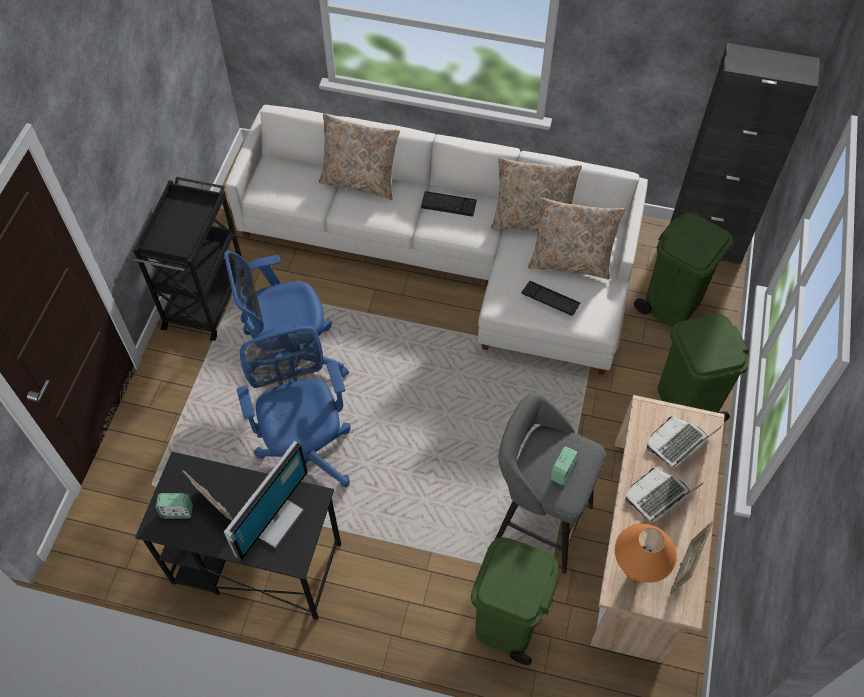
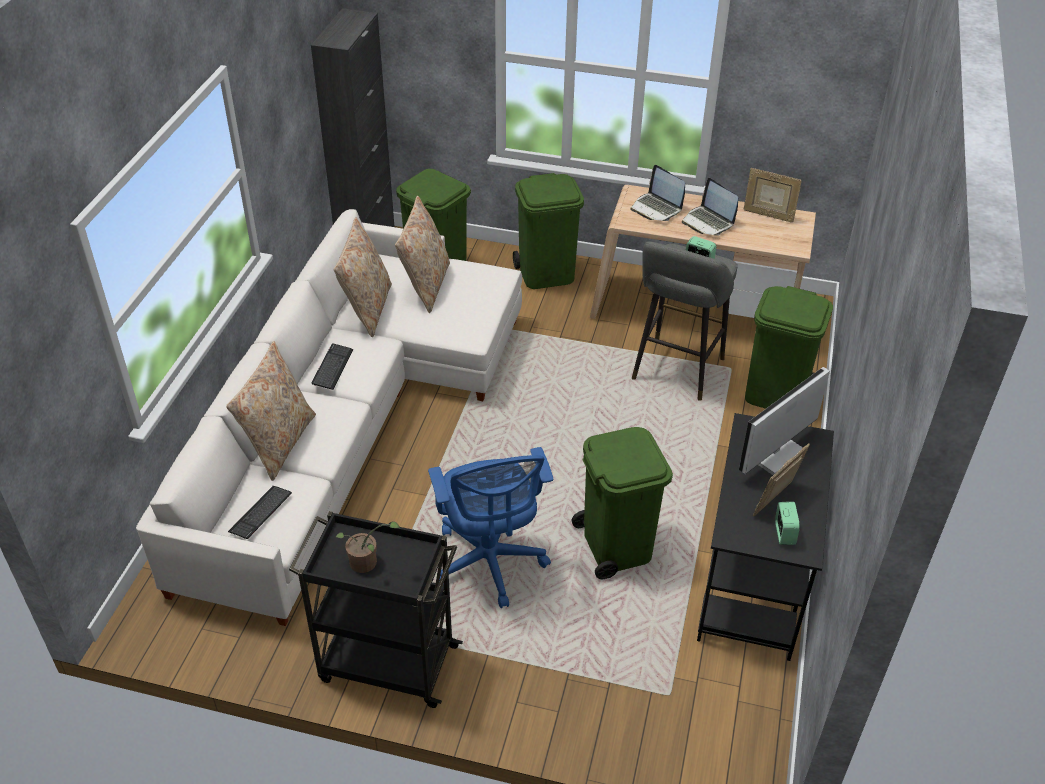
camera: 90 degrees left, 15 degrees down
(179, 220) = (367, 563): none -> potted plant
(273, 519) = (776, 455): monitor -> monitor turned 75 degrees counterclockwise
(306, 453) = (616, 545): blue office chair -> green trash can
(550, 299) = (470, 300): keyboard -> keyboard (260, 513)
(632, 577) = (782, 240): orange table lamp -> none

